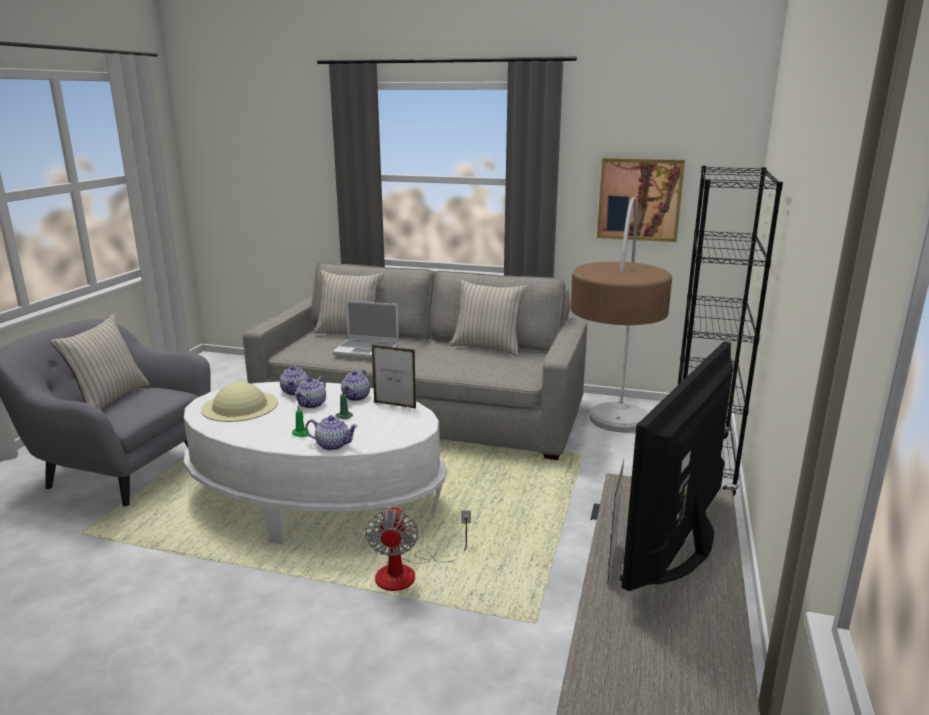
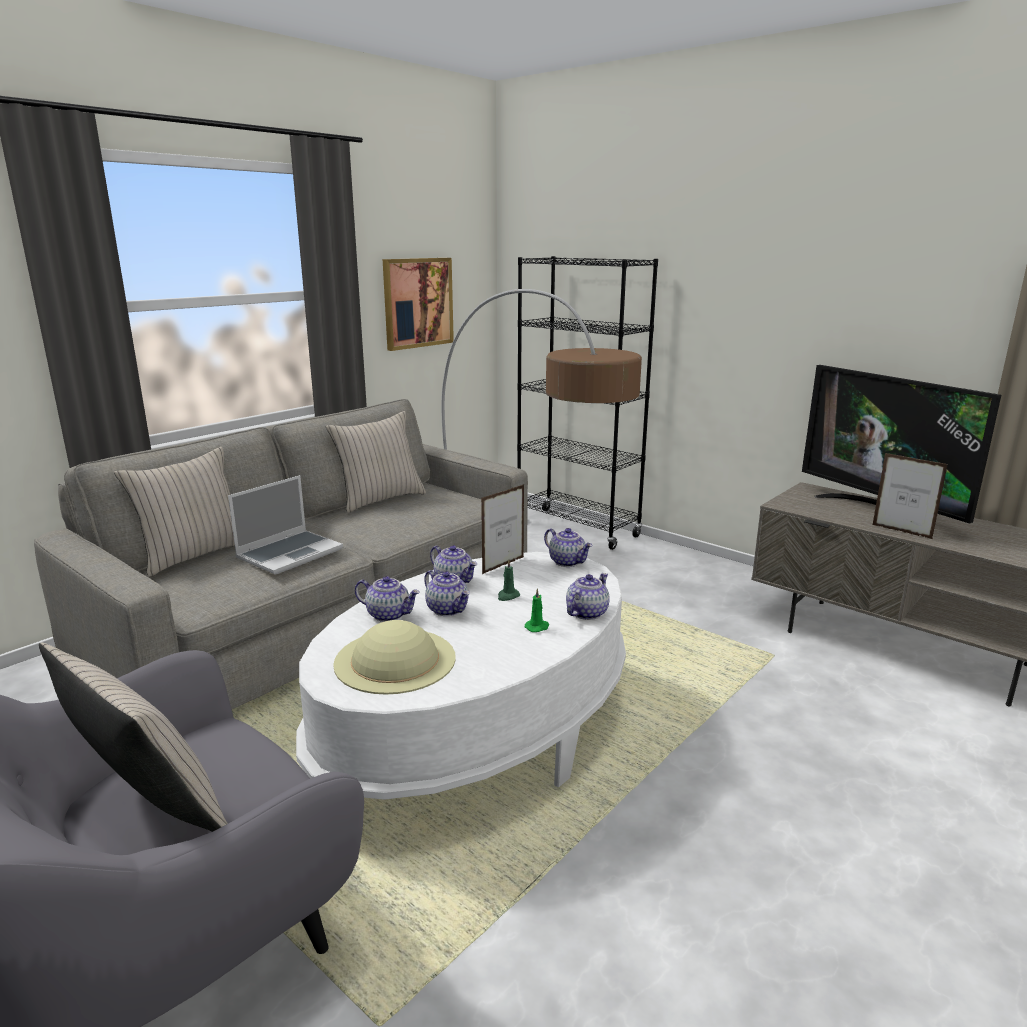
camera: 65 degrees left, 0 degrees up
(408, 573) = (672, 701): fan -> none
(420, 424) = (568, 562): none -> teapot

